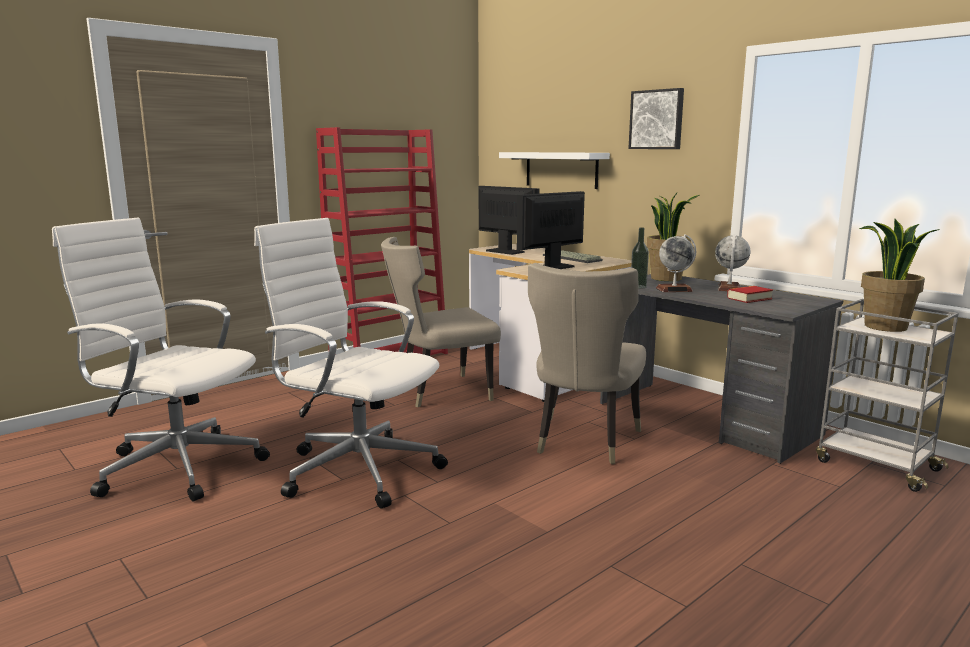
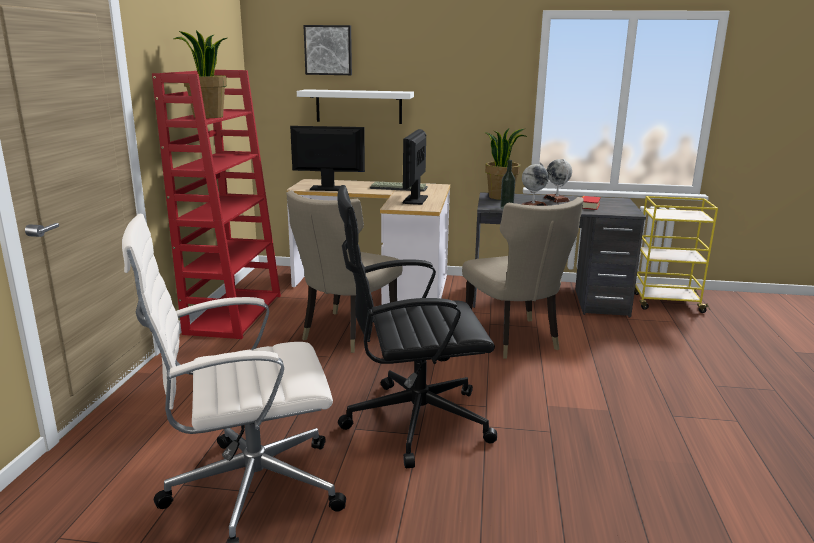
camera: 40 degrees left, 5 degrees up
(357, 469) = (412, 421): white office chair -> black office chair
(657, 119) = (462, 64): picture -> picture (328, 50)
(874, 465) = (665, 303): grey cart -> yellow cart
(885, 327) = (672, 213): potted plant -> potted plant (208, 117)

